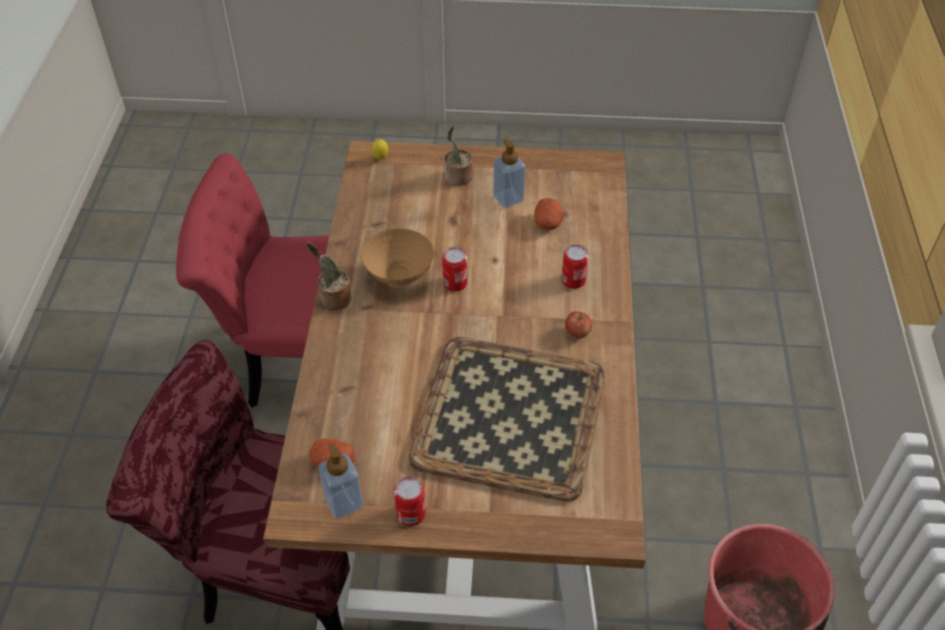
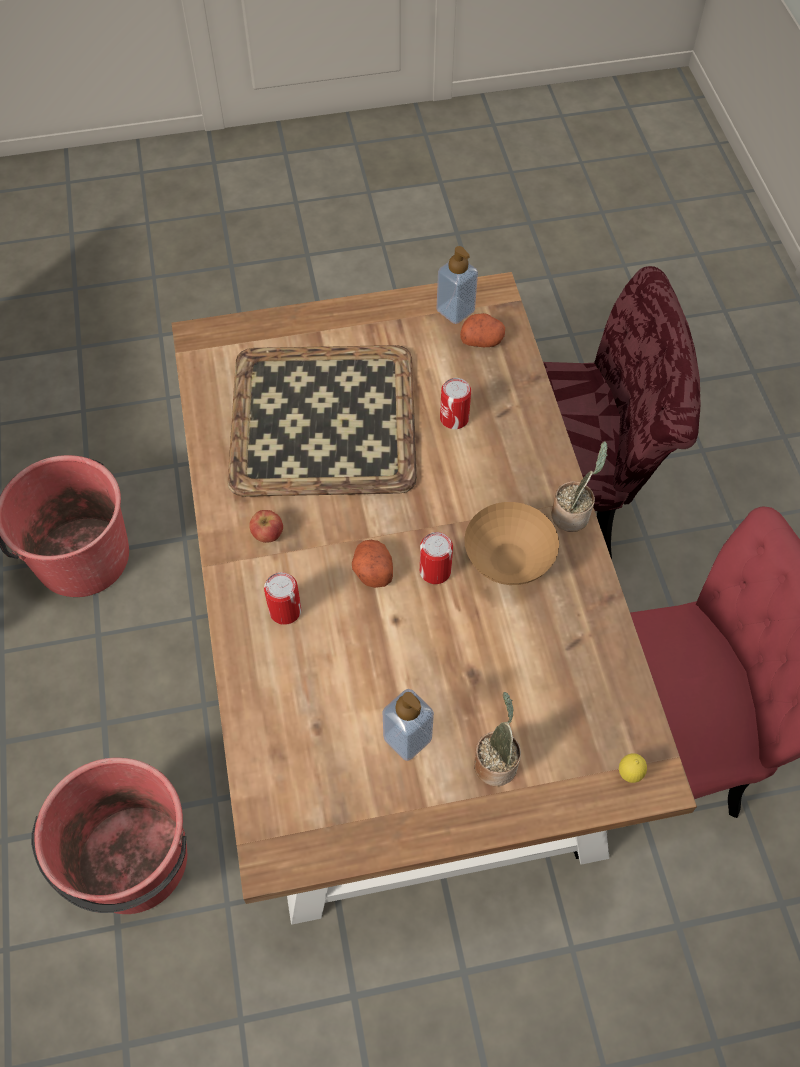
camera: 165 degrees right, 10 degrees up
(411, 514) = (391, 314): can -> can (454, 418)
(548, 223) = (338, 702): potato -> potato (372, 570)
(698, 374) = (133, 861): none -> red bucket

